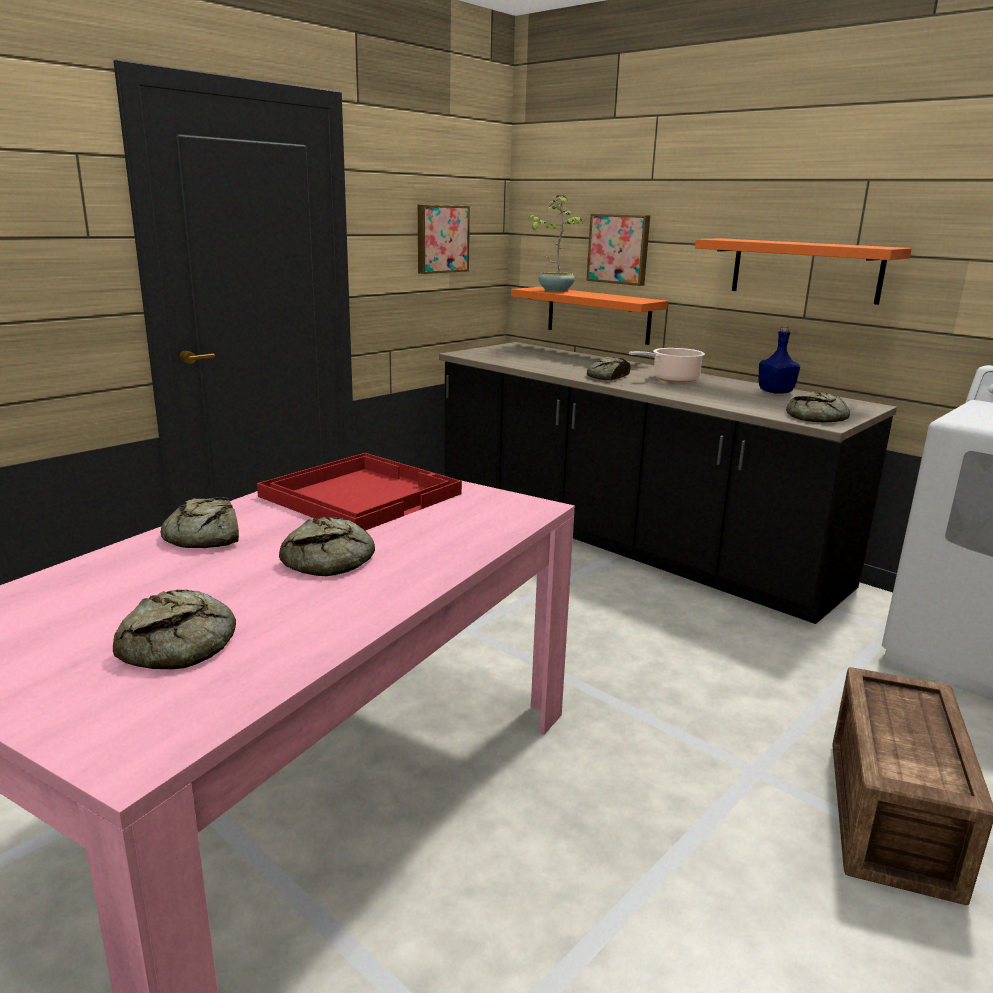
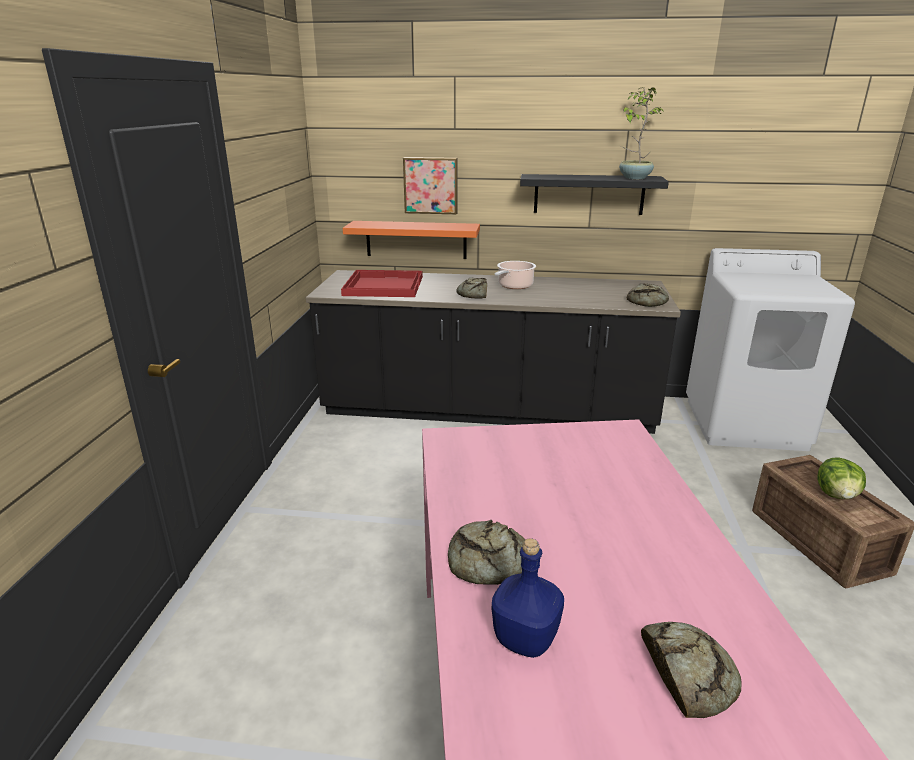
camera: 35 degrees left, 5 degrees up
(332, 559) = (612, 537): bread -> none
(361, 494) = (506, 465): red tray -> red tray (383, 285)
(441, 239) = (282, 192): picture -> none
(555, 290) = (381, 224): potted plant -> potted plant (634, 178)
(776, 392) = (588, 283): blue bottle -> blue bottle (525, 638)
(805, 270) = (589, 194): orange shelf -> black shelf
(913, 737) = (837, 495): none -> lettuce

